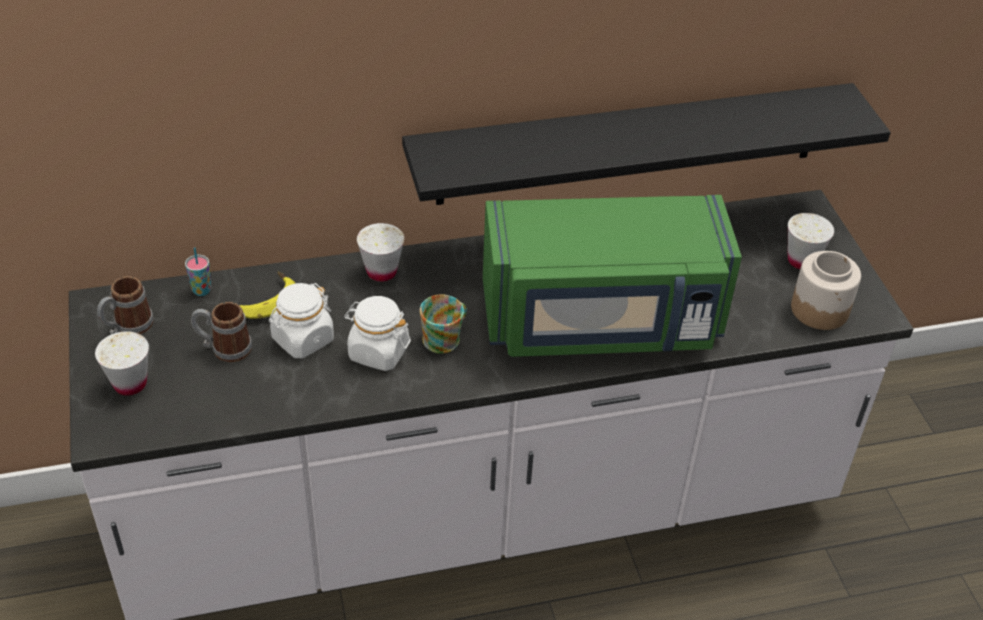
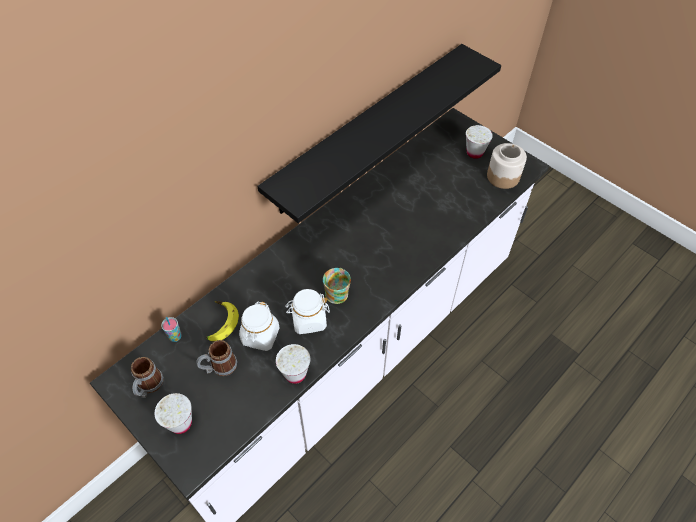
camera: 30 degrees left, 10 degrees up
(381, 272) = (271, 269): white cup -> white cup (295, 374)
(602, 322) = (409, 238): green microwave -> none

